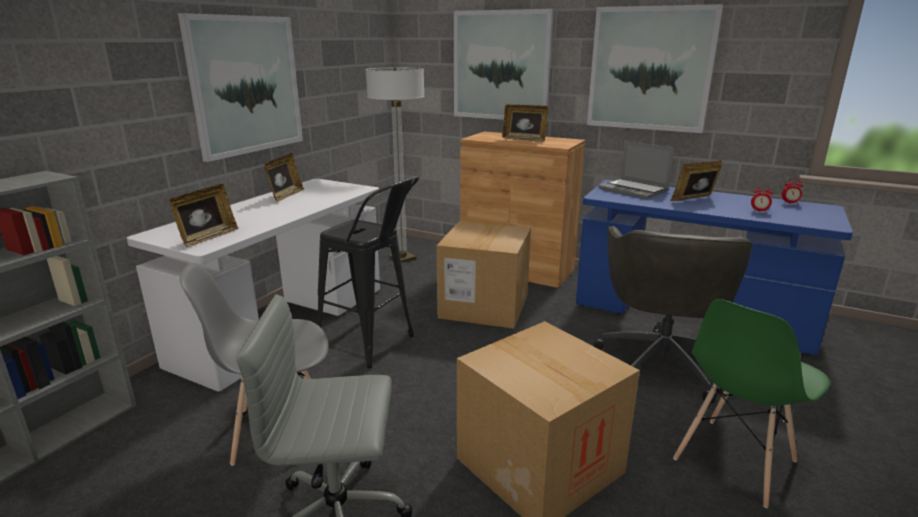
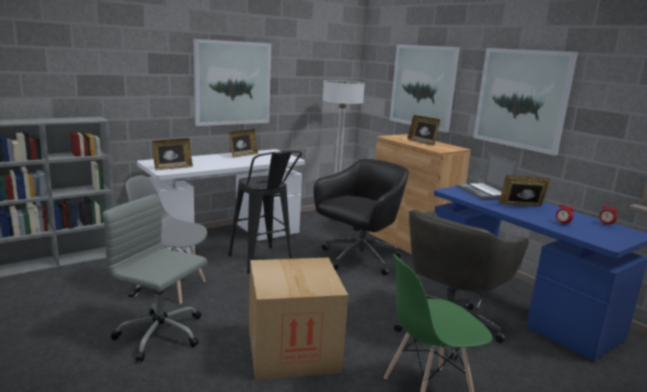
camera: 25 degrees right, 5 degrees down
(484, 306) = (358, 259): cardboard box -> black office chair

